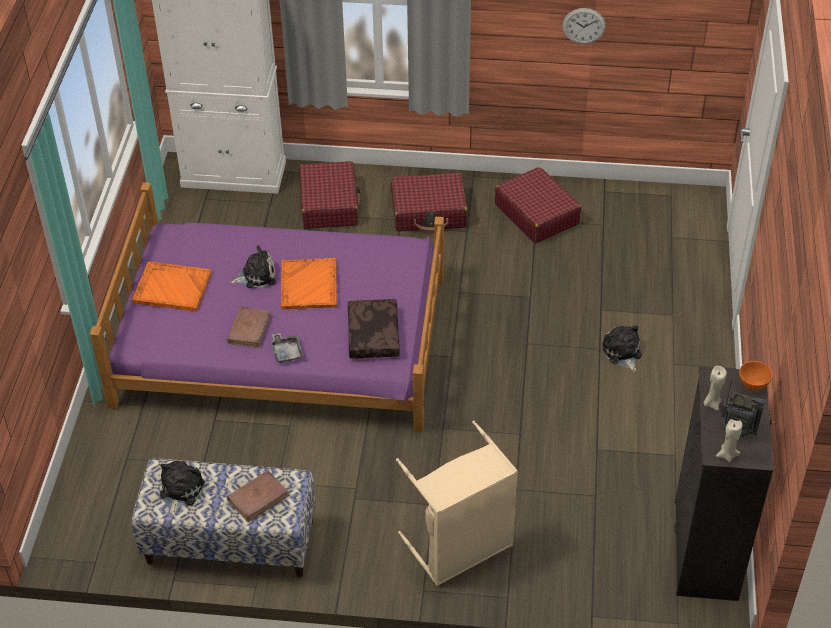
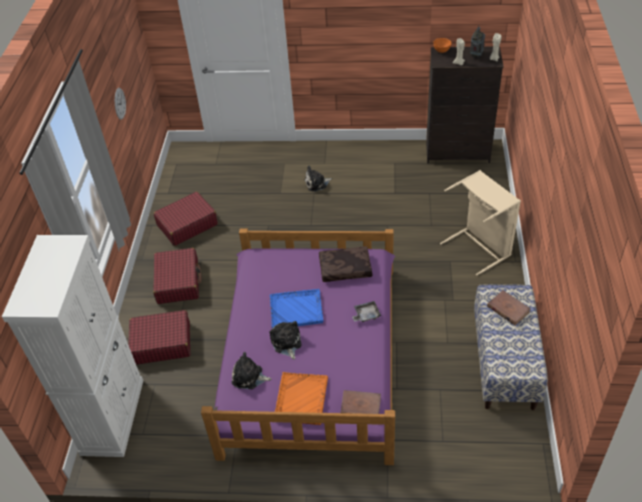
camera: 90 degrees left, 0 degrees up
(180, 491) = (514, 354): plush toy -> plush toy (249, 377)
(249, 329) = (345, 340): brown book -> brown book (360, 406)
(309, 285) = (296, 309): orange tray -> blue tray

